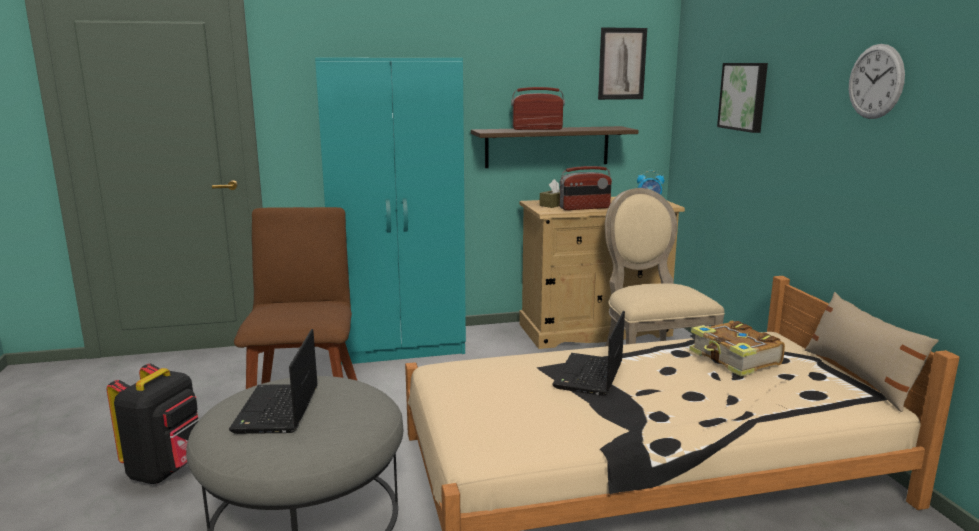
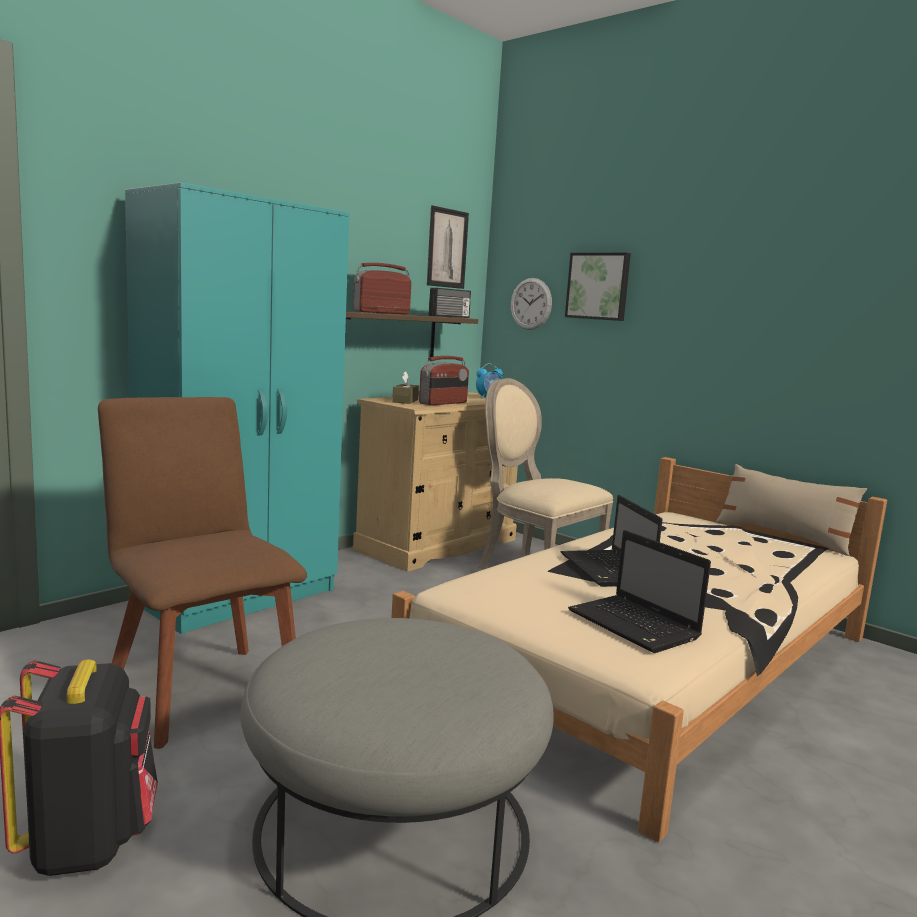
camera: 35 degrees left, 5 degrees down
(277, 411) = (385, 671): laptop -> laptop (635, 626)
(608, 129) = (450, 317): none -> radio
(735, 359) = (691, 535): book -> none
(875, 81) = (773, 269): wall clock -> wall clock (531, 304)

